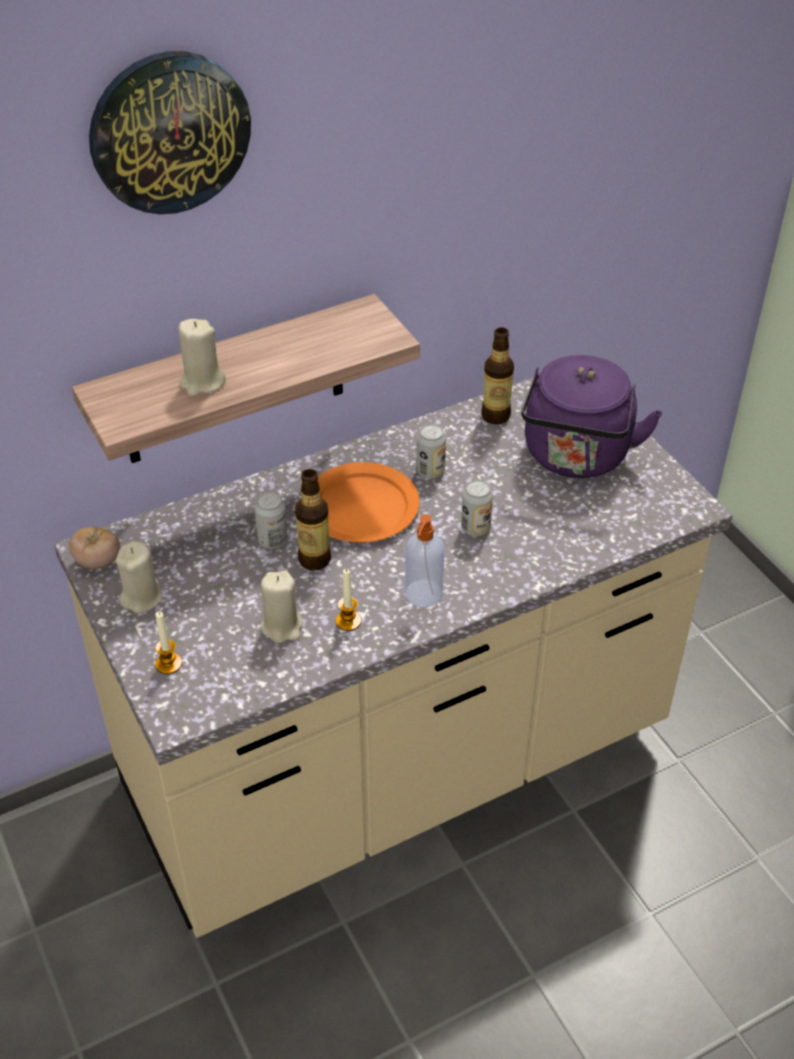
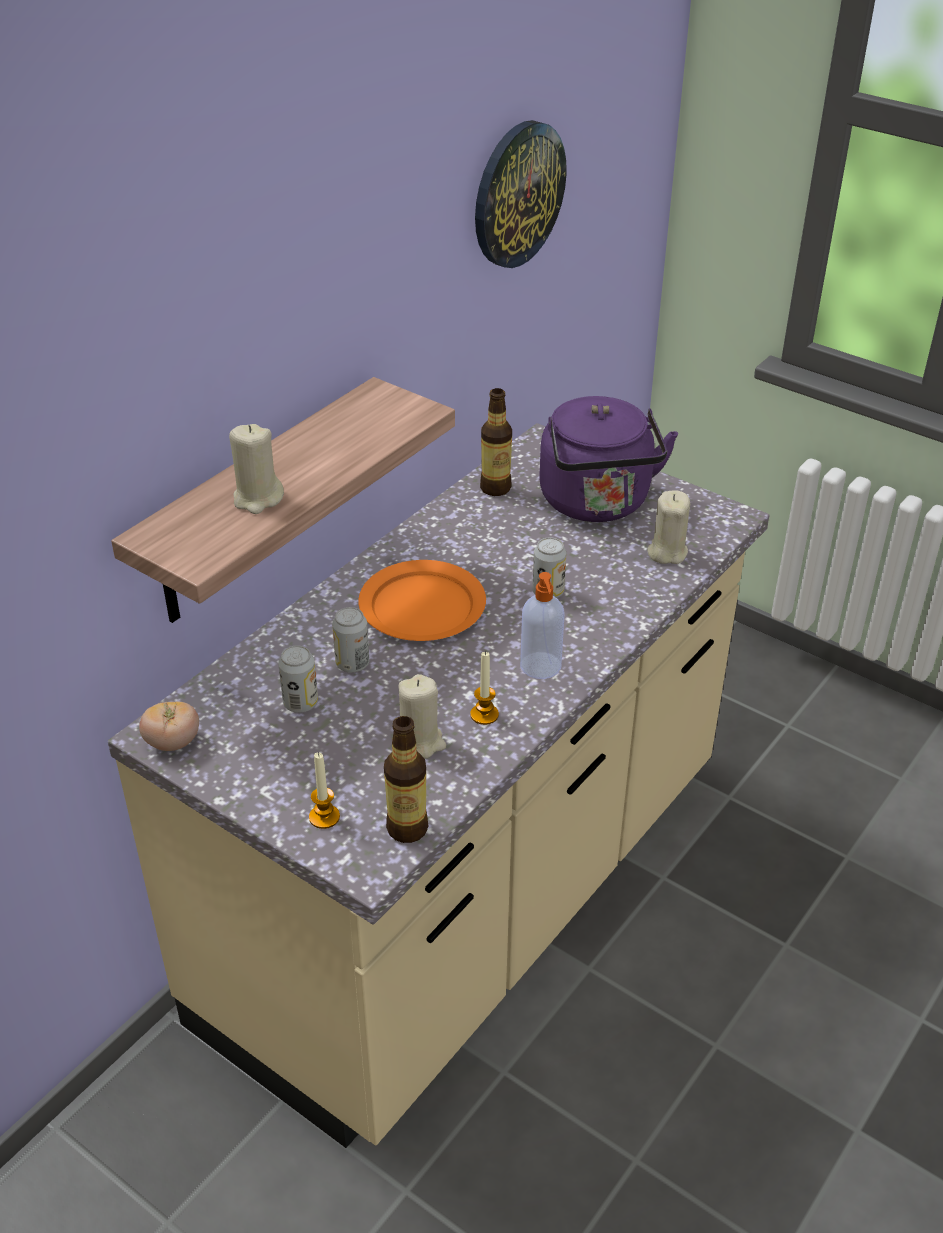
camera: 25 degrees left, 5 degrees down
(142, 597) = (248, 762): beige candle -> beige candle (667, 552)
(169, 132) = (191, 212): wall clock -> wall clock (517, 194)
(314, 559) = (409, 668): bottle -> bottle (407, 828)
(430, 471) = (468, 554): can -> can (300, 703)

